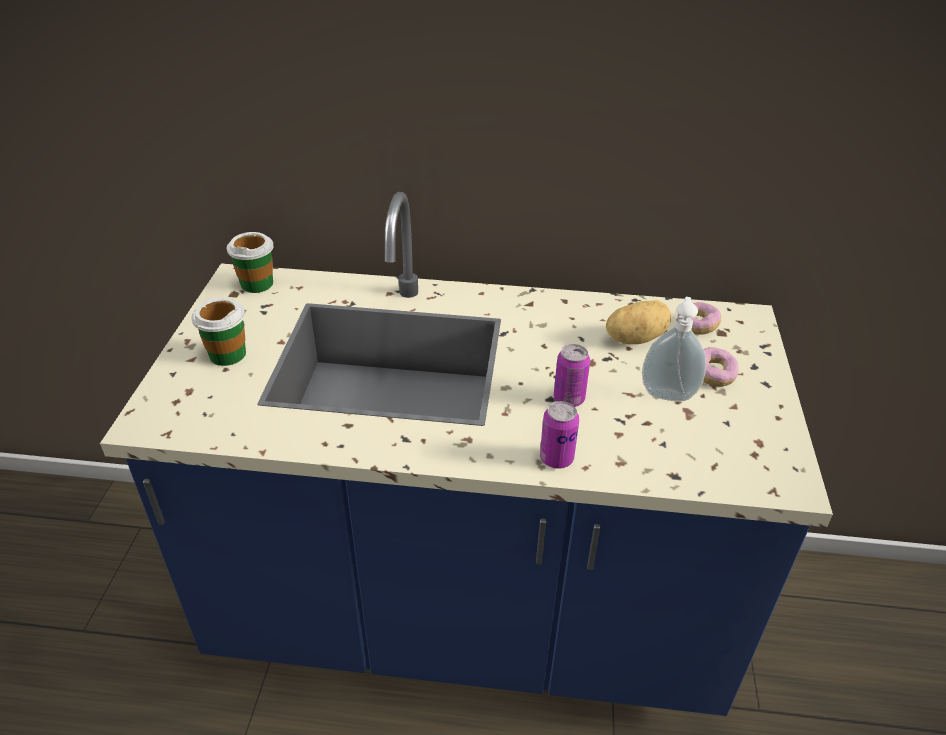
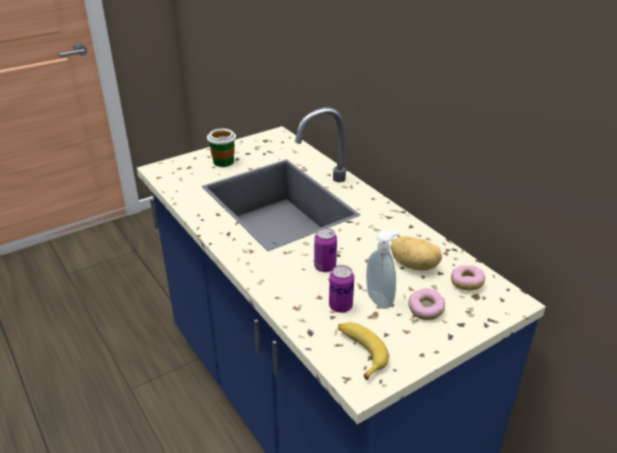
camera: 50 degrees right, 5 degrees down
(257, 283) = (281, 141): cup -> none
(556, 458) = (271, 284): can -> can (340, 306)
(739, 457) = (360, 352): none -> banana

